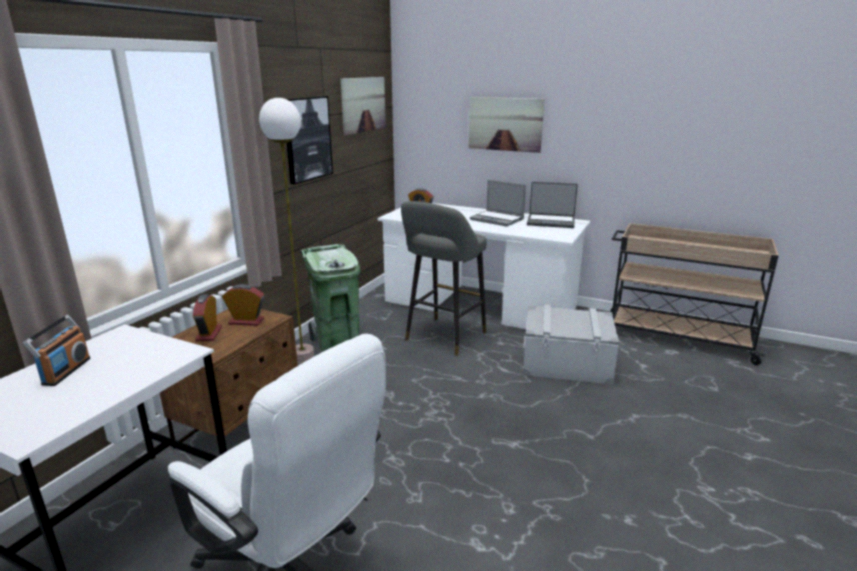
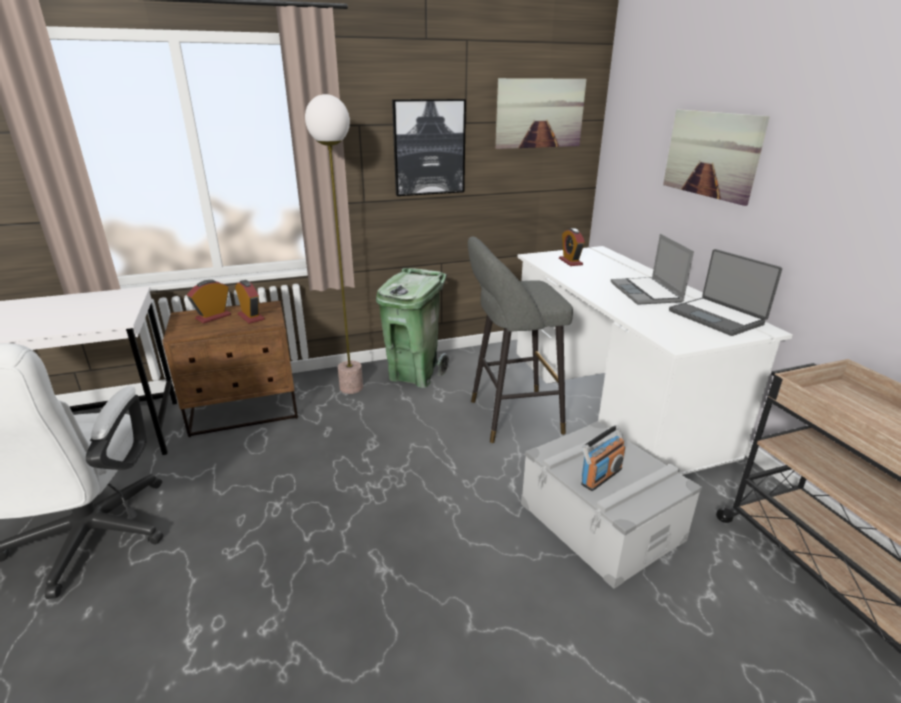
camera: 45 degrees right, 5 degrees up
(66, 371) = (58, 306): radio -> radio (600, 476)

